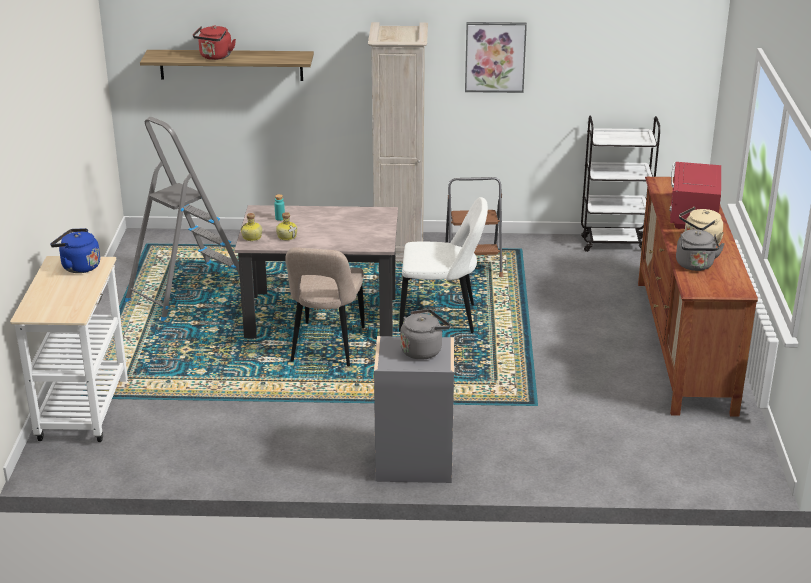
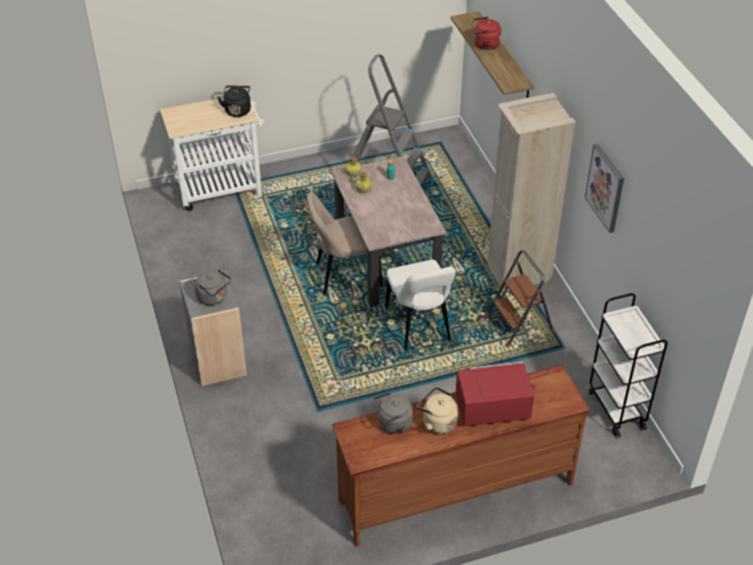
camera: 70 degrees right, 15 degrees up
(78, 266) = (237, 110): blue kettle -> black kettle

